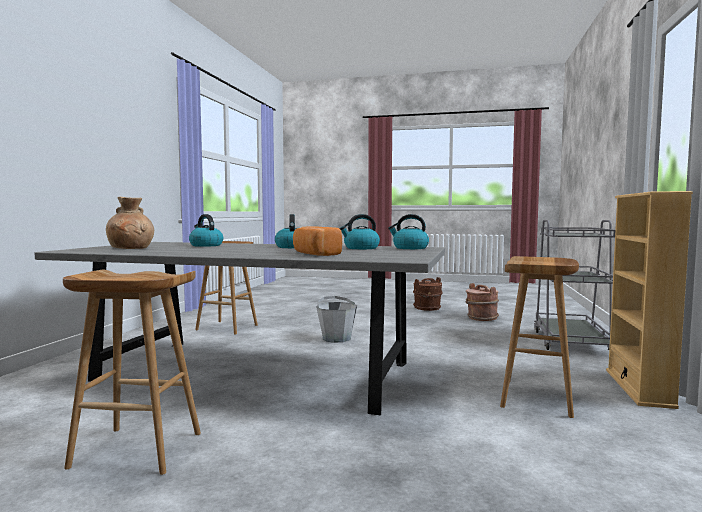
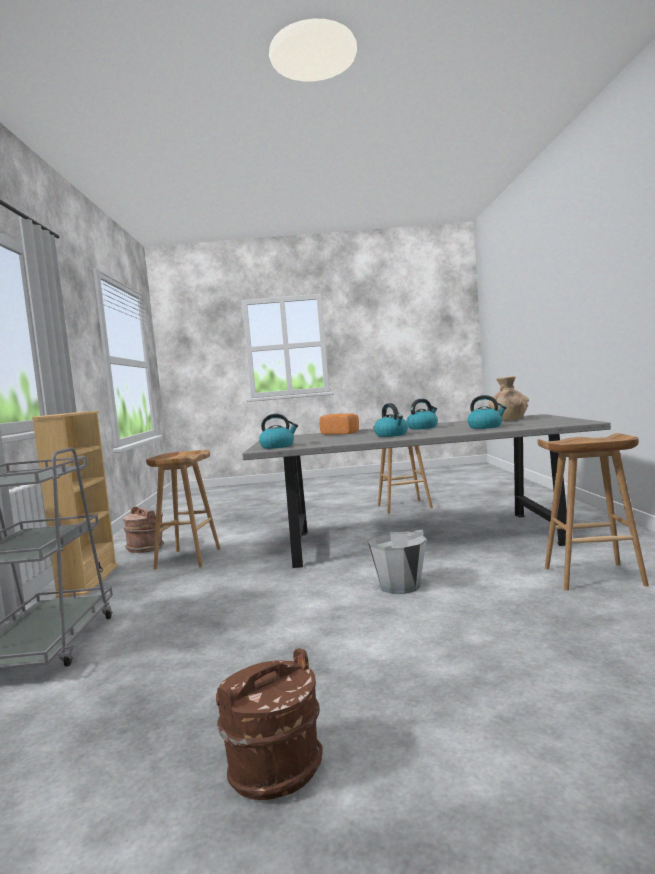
camera: 165 degrees right, 0 degrees up
(361, 248) = (323, 441): kettle -> kettle (423, 428)
(481, 318) = (132, 717): brown bucket -> brown bucket (146, 548)

